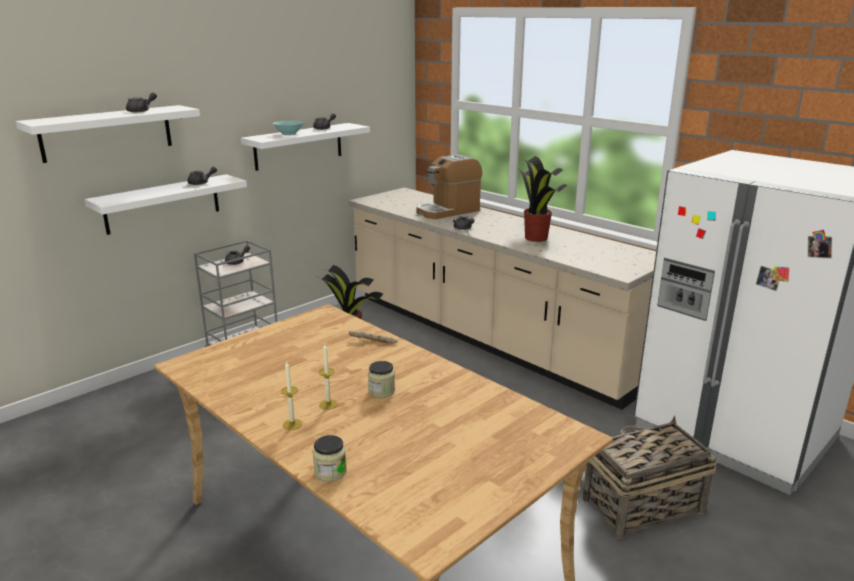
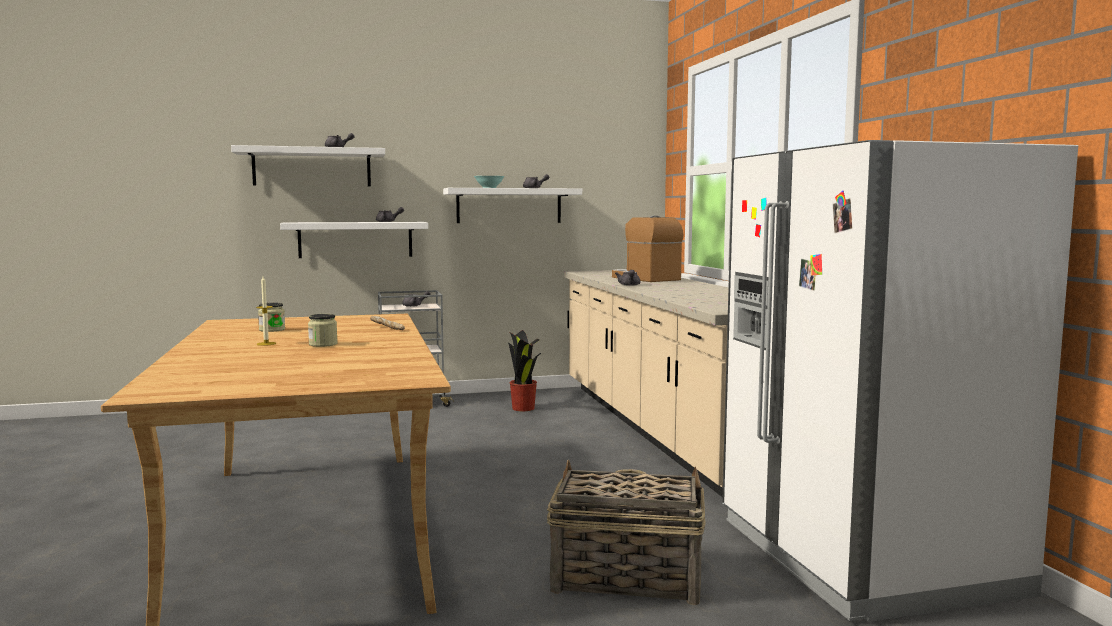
camera: 30 degrees right, 15 degrees down
(292, 424) = (216, 346): candle -> none
(330, 472) = (178, 363): jar -> jar (272, 330)
(448, 211) = (645, 278): coffee machine -> coffee machine turned 60 degrees clockwise
(535, 237) = (693, 292): potted plant -> none

